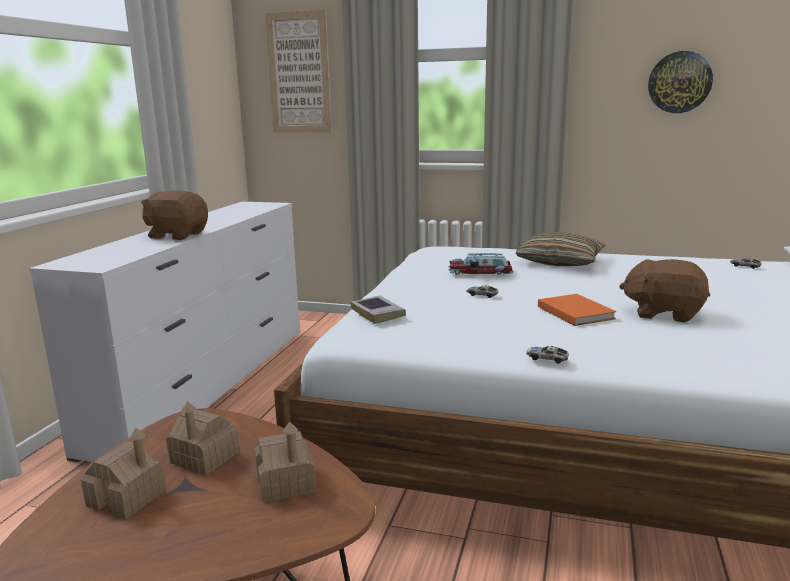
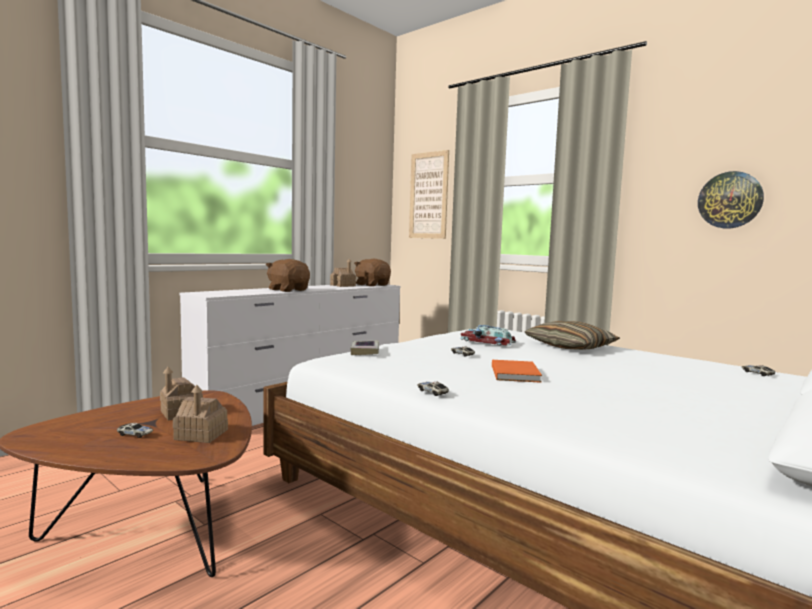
camera: 25 degrees right, 10 degrees down
(127, 498) = (115, 420): toy house -> toy house (343, 285)
(197, 512) = (135, 435): none -> toy car
(663, 313) = (595, 387): brown plush toy -> brown plush toy (372, 285)

